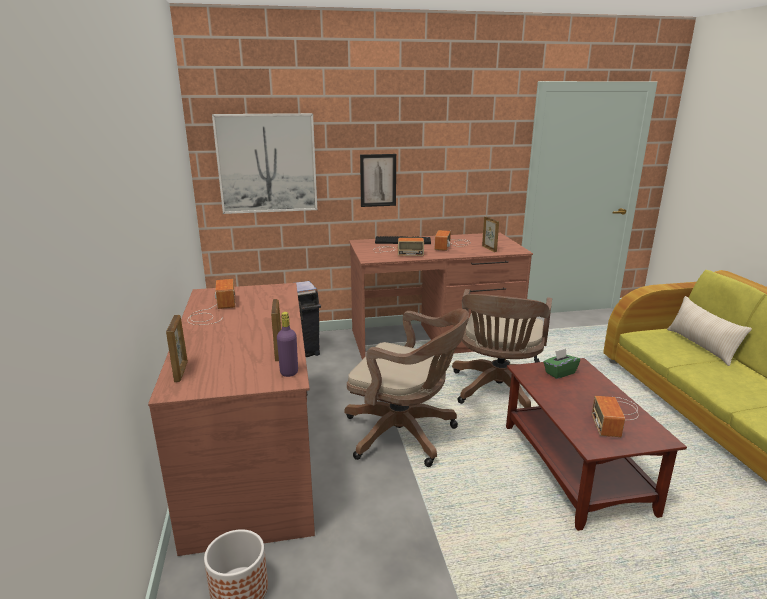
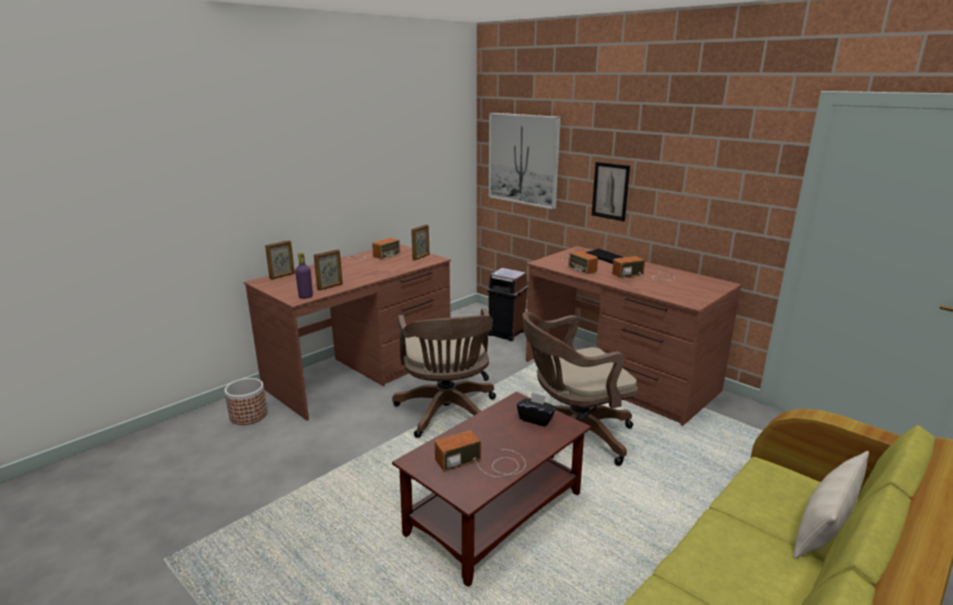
camera: 55 degrees right, 0 degrees up
(489, 249) = (667, 291): picture frame -> picture frame (421, 257)
(559, 373) = (536, 419): green tissue box -> black tissue box

